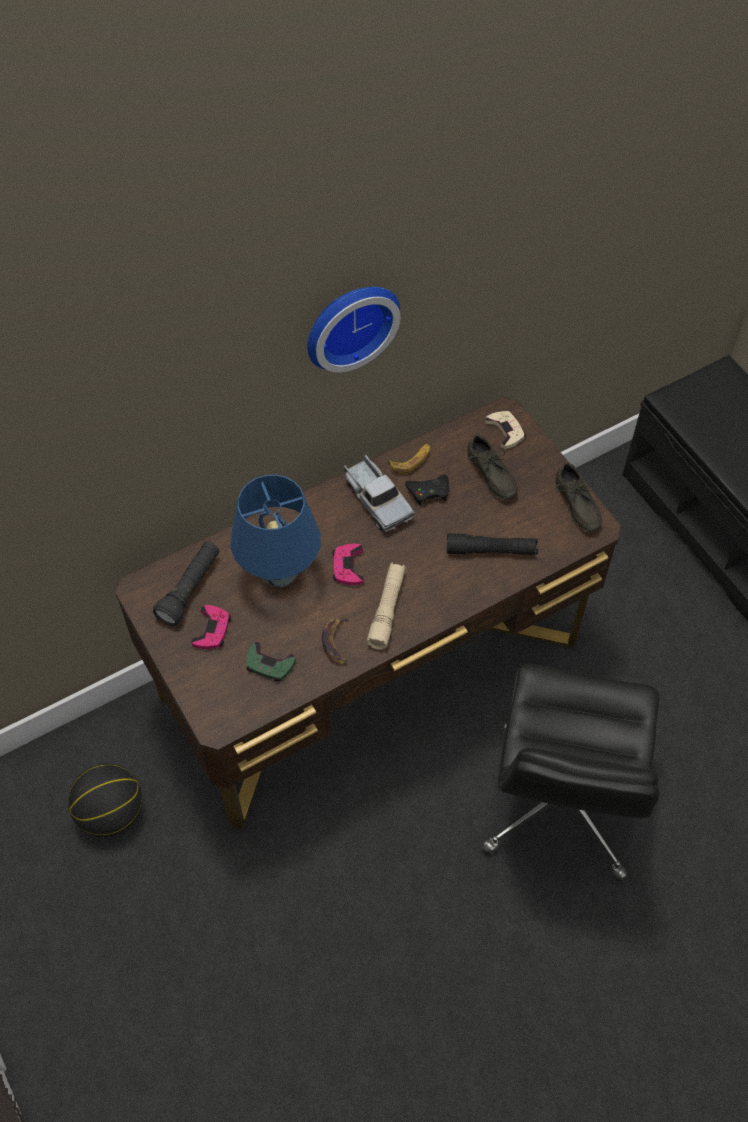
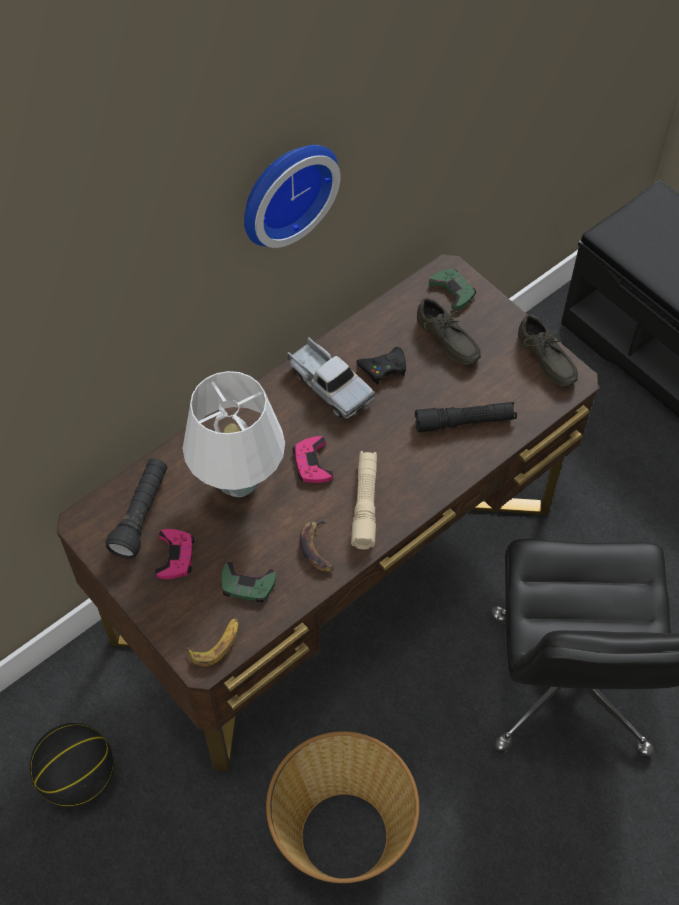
camera: 10 degrees left, 0 degrees up
(278, 575) = (237, 484): blue table lamp -> white table lamp
(331, 902) = (342, 835): none -> basket
(411, 460) = (357, 336): banana -> banana (216, 644)
(505, 431) = (453, 290): beige game controller -> green game controller

